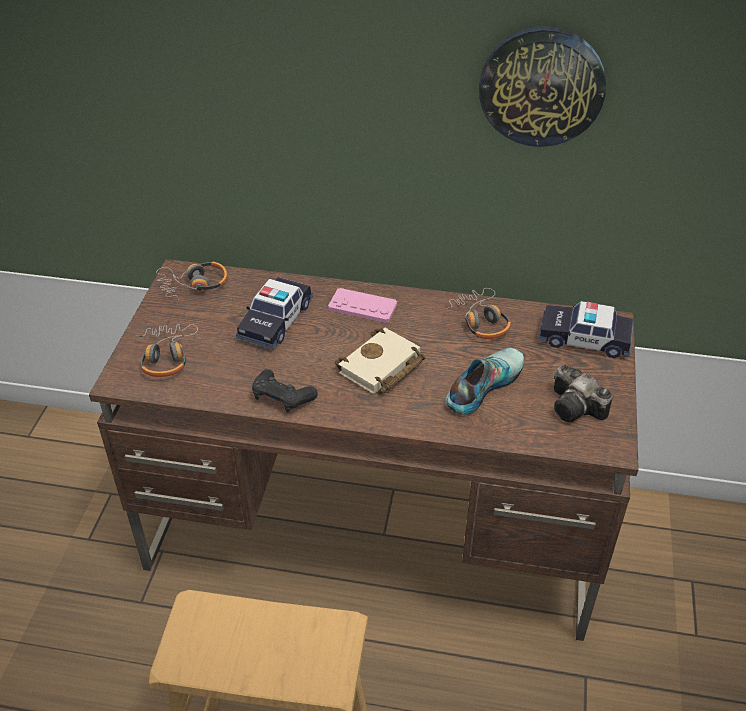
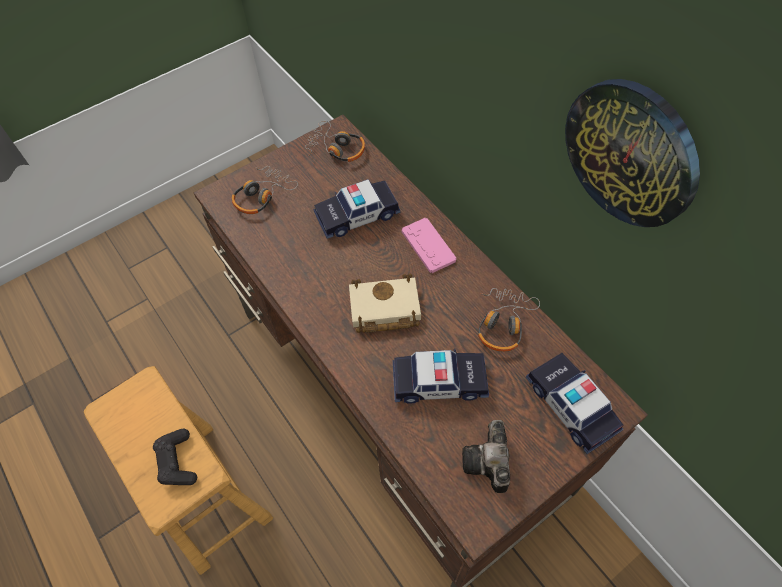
camera: 45 degrees right, 15 degrees up
(282, 397) = (295, 282): black game controller -> black game controller (177, 461)
(482, 385) = (439, 381): shoe -> toy car

